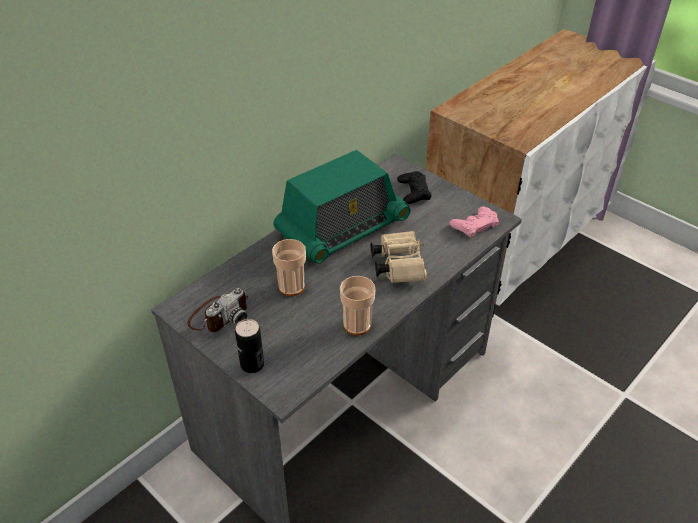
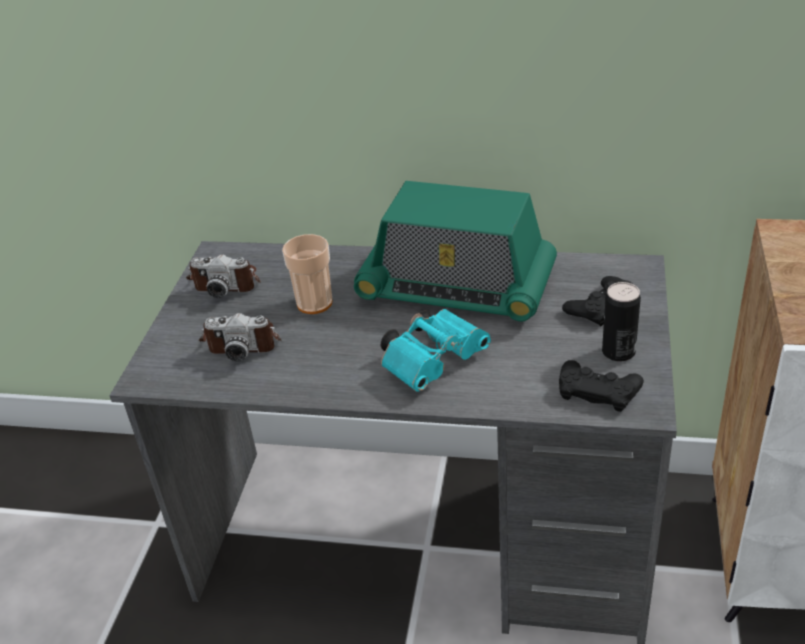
camera: 60 degrees right, 5 degrees down
(252, 364) = (172, 337): can -> can (618, 352)
(295, 333) = (242, 341): none -> camera
(357, 325) = (295, 379): cup -> none
(398, 265) = (435, 361): beige binoculars -> turquoise binoculars
(474, 225) = (597, 390): pink game controller -> black game controller

